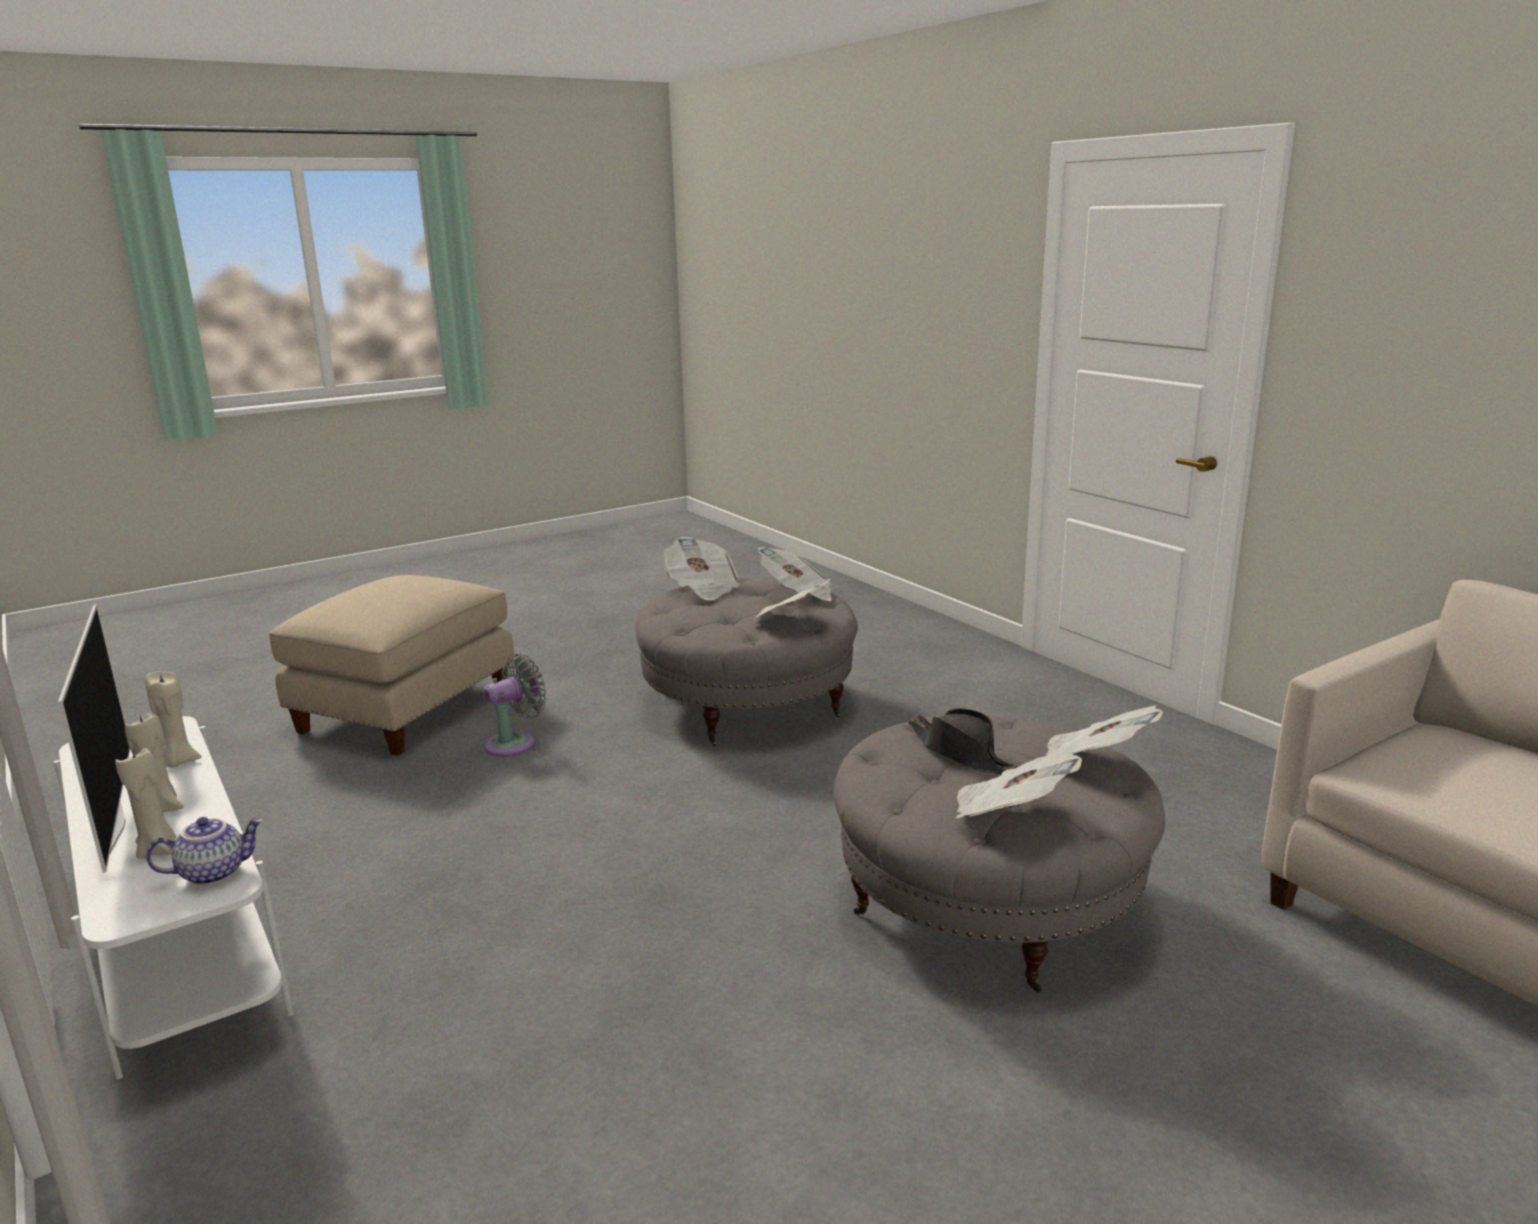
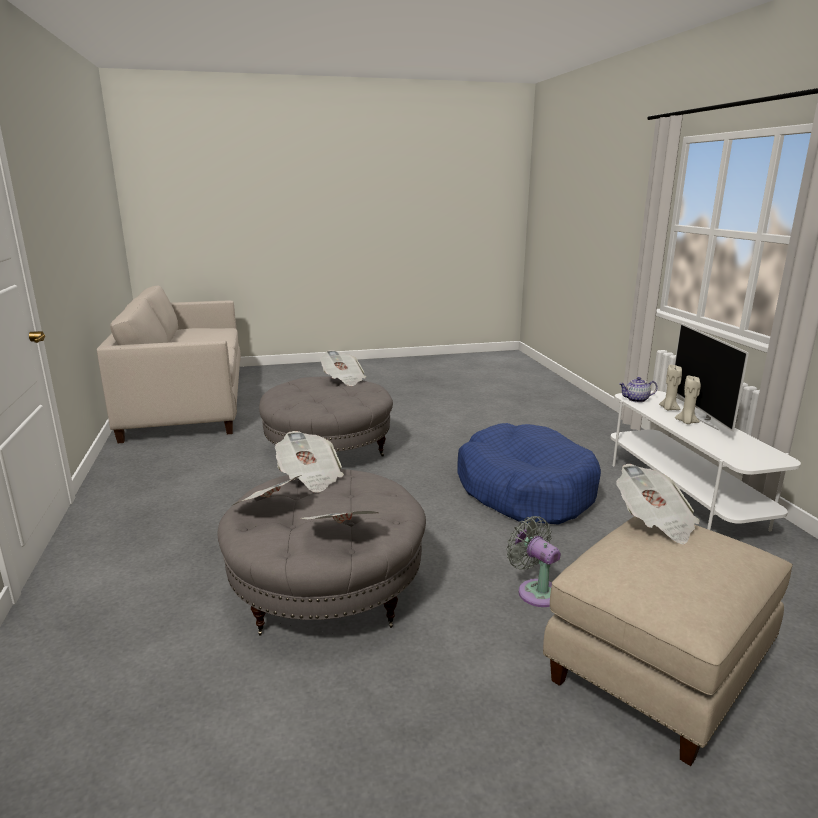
camera: 160 degrees left, 0 degrees up
(179, 761) = (707, 441): beige candle -> none
(515, 743) = (535, 591): grey fan -> grey fan turned 75 degrees clockwise
(522, 887) = (525, 490): none -> blue dog bed
(961, 753) = (331, 394): black hat -> none
(1095, 760) = (286, 387): newspaper -> newspaper (655, 522)

